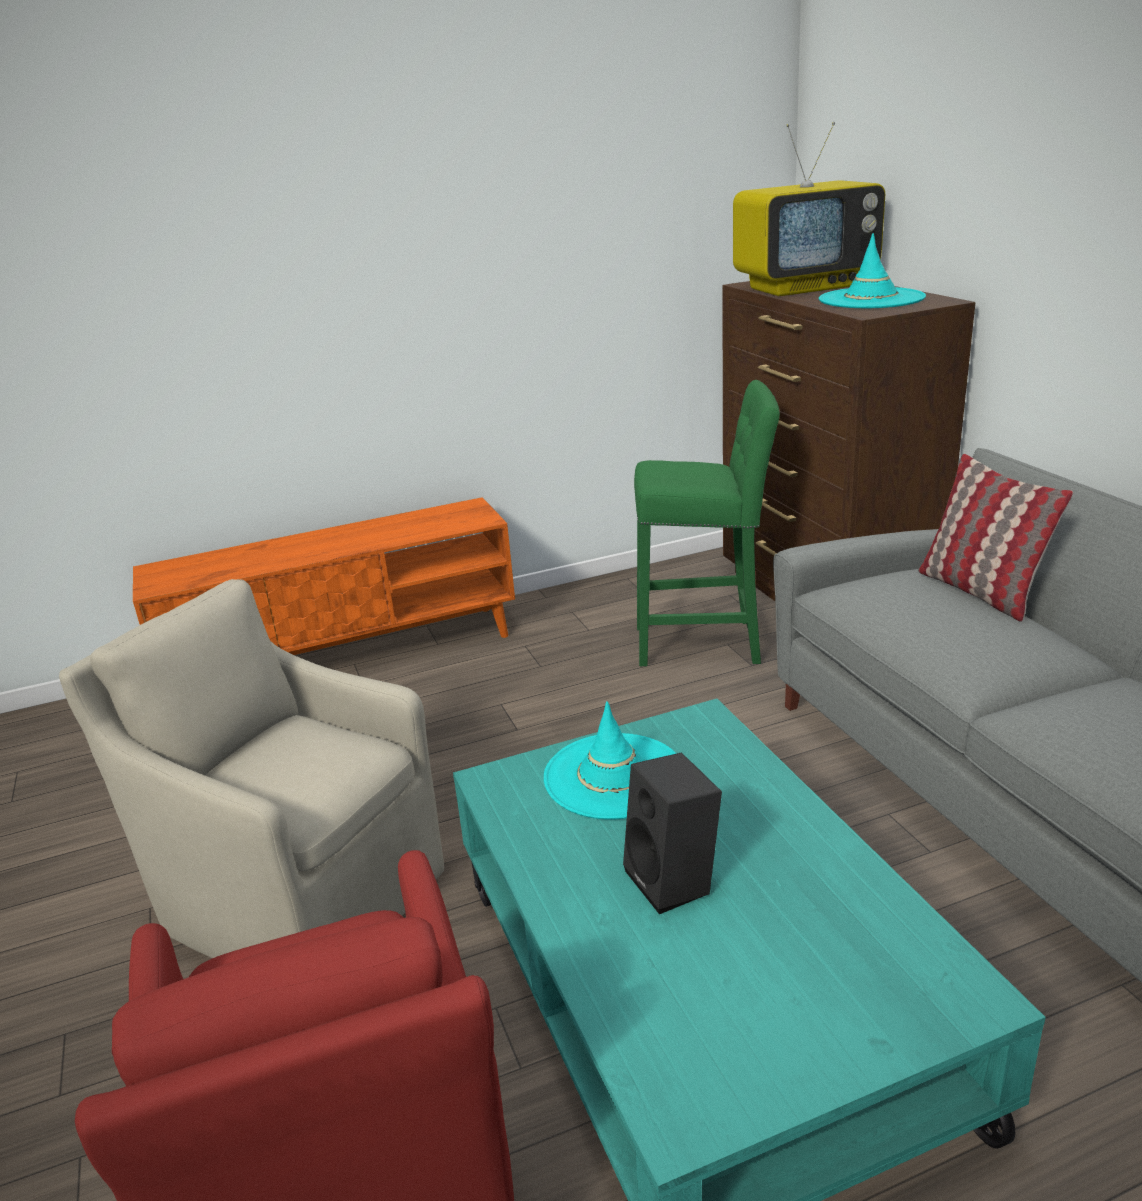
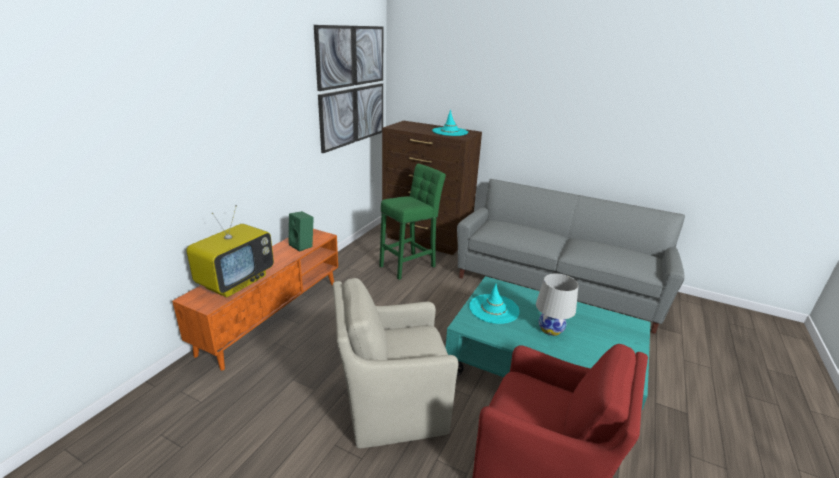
camera: 45 degrees left, 0 degrees up
(421, 529) = (303, 245): none -> green speaker
(653, 180) = (352, 86): none -> picture
(675, 881) = (550, 329): black speaker -> white table lamp
(805, 287) = (415, 127): television -> television (236, 281)
(980, 591) = (518, 223): pillow -> none

